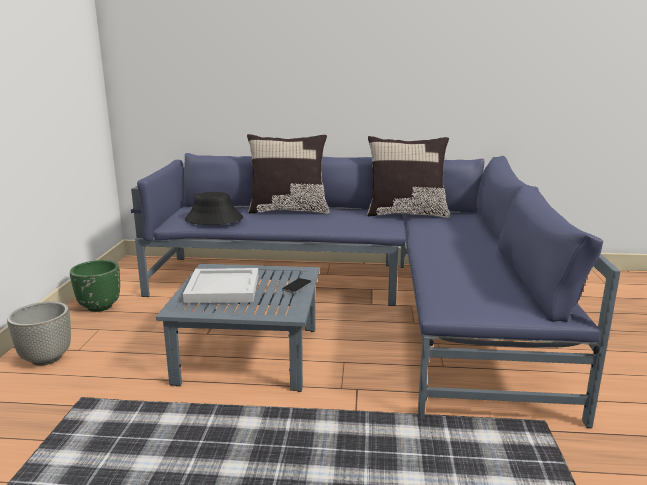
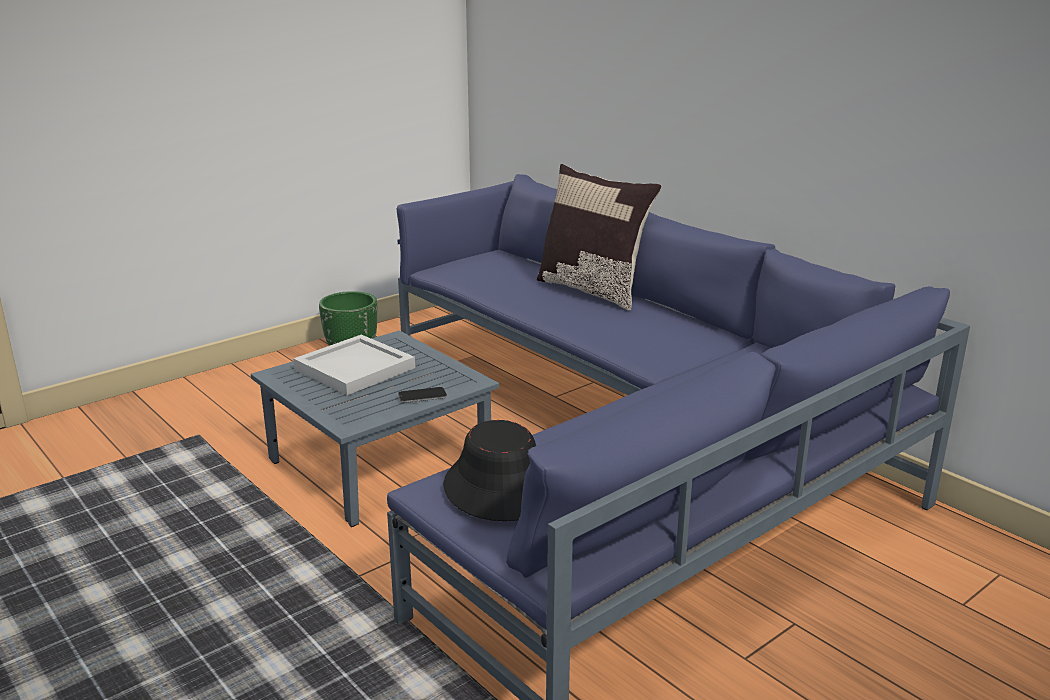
camera: 45 degrees right, 5 degrees up
(45, 358) = (234, 385): grey planter -> none
(214, 219) = (485, 277): black hat -> black hat (500, 487)
(406, 214) = (738, 347): pillow -> none

